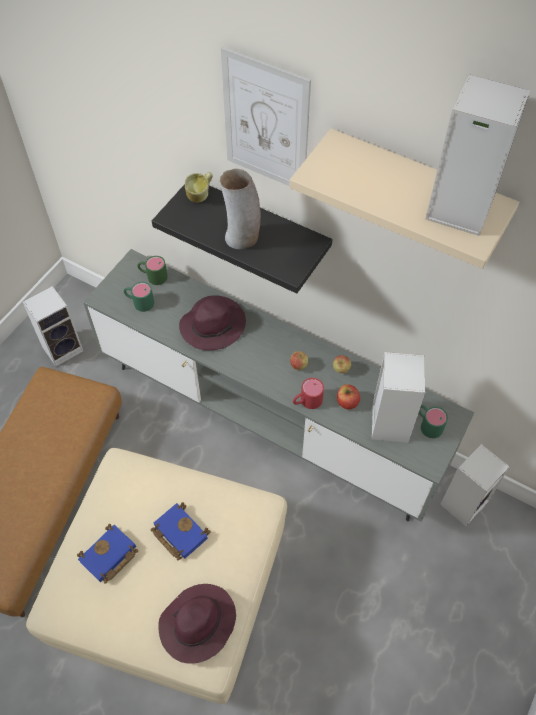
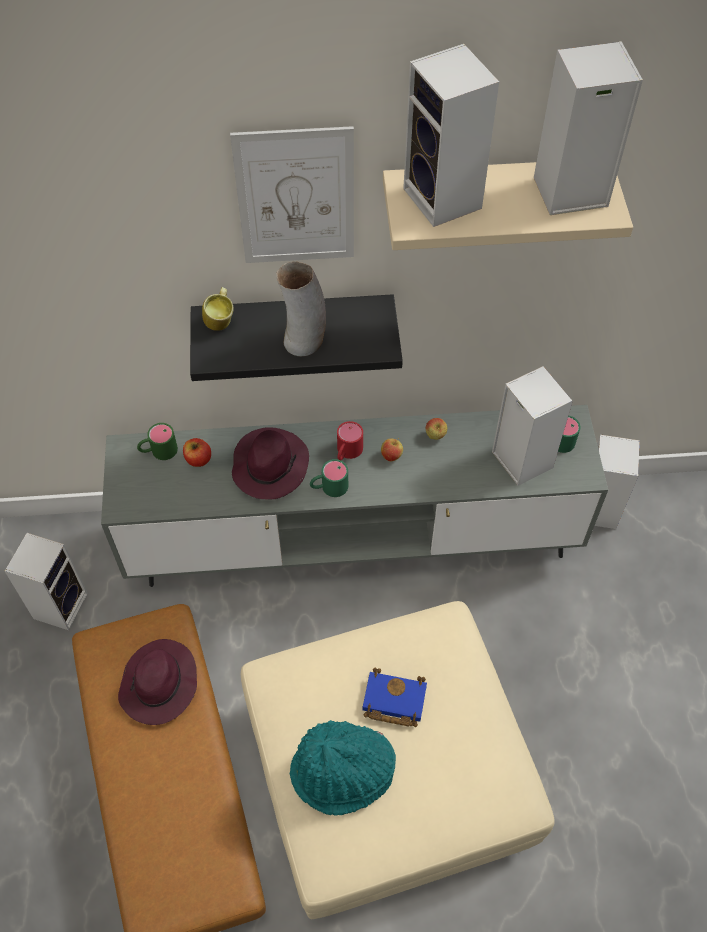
camera: 35 degrees left, 0 degrees up
(109, 557) = (342, 773): blue book -> turquoise hat
(139, 302) = (167, 487): green mug -> green mug (329, 487)
(197, 625) = (484, 775): purple hat -> purple hat (159, 685)
(306, 401) = (428, 486): red mug -> red mug (347, 452)
(347, 402) = (467, 464): apple -> apple (198, 459)
(355, 169) = (445, 200): none -> speaker

